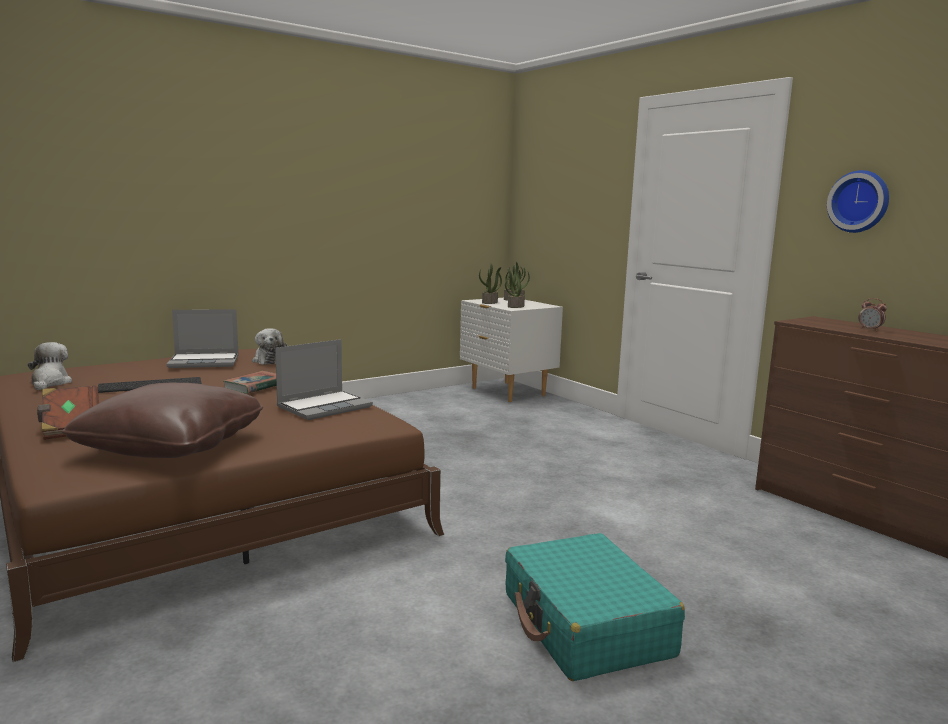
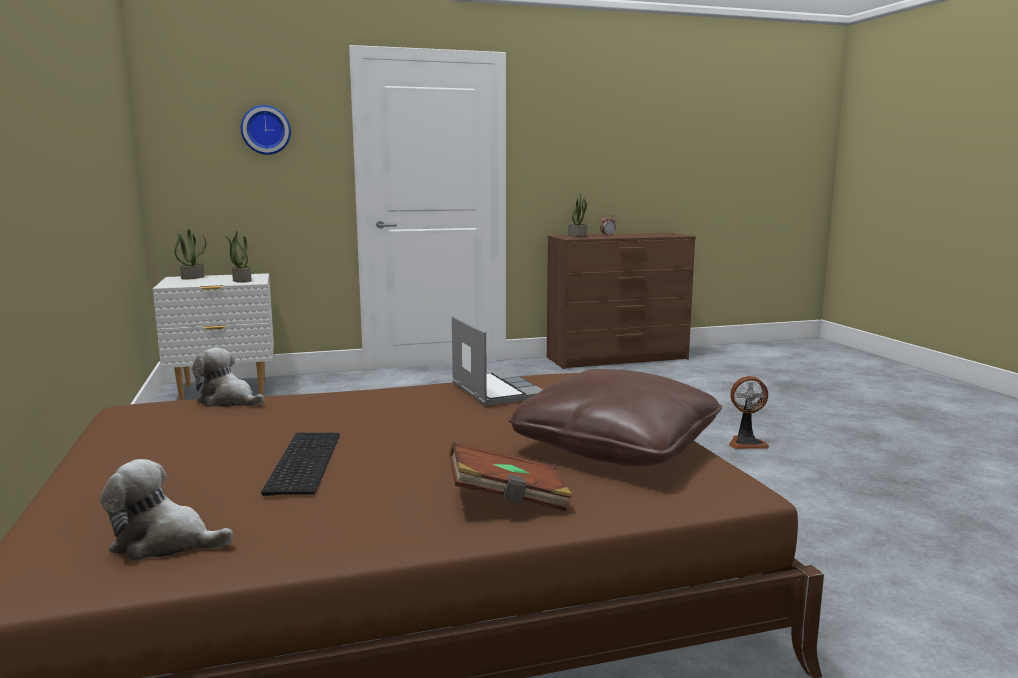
camera: 70 degrees left, 0 degrees up
(205, 362) = (193, 429): laptop -> none
(255, 386) = (374, 411): book -> none
(268, 360) = (228, 401): plush toy -> plush toy turned 150 degrees counterclockwise
(490, 302) = (197, 283): potted plant -> potted plant (578, 236)
(586, 625) = (746, 443): turquoise suitcase -> fan
(859, 201) = (566, 150): wall clock -> wall clock (266, 130)

